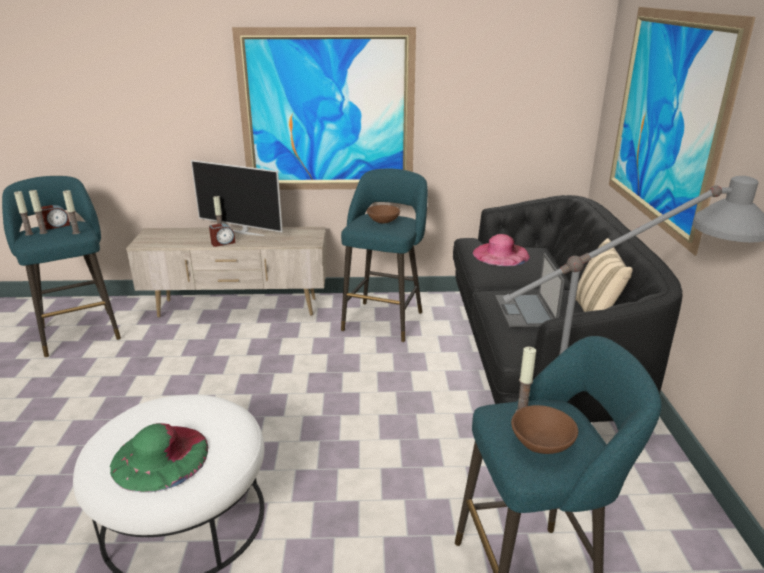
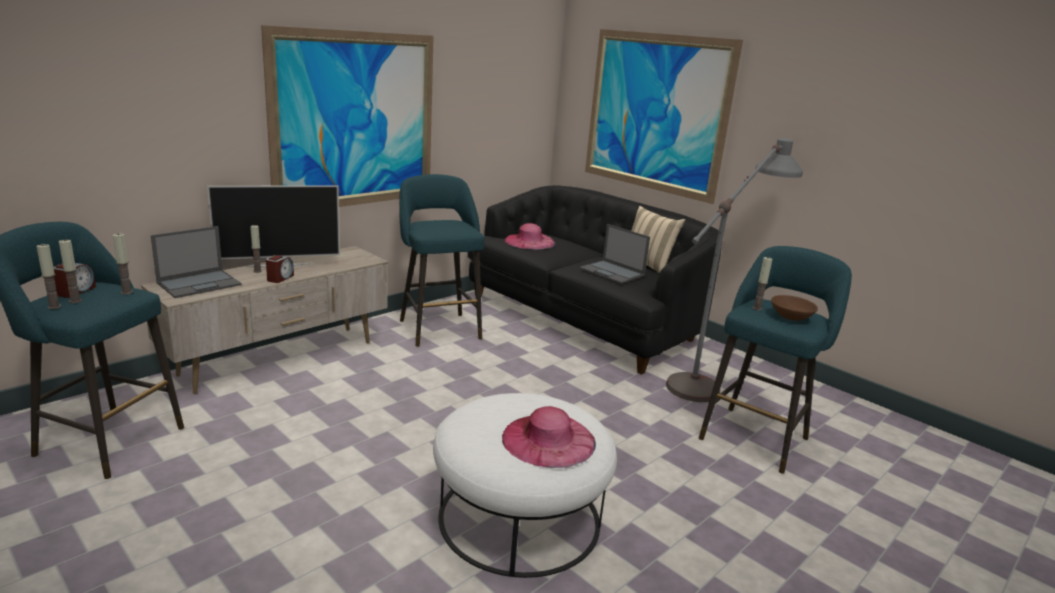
camera: 45 degrees left, 5 degrees down
(160, 457) = (548, 439): green hat -> pink hat
(172, 235) = (200, 284): none -> laptop
(383, 221) = (444, 225): brown bowl -> none

